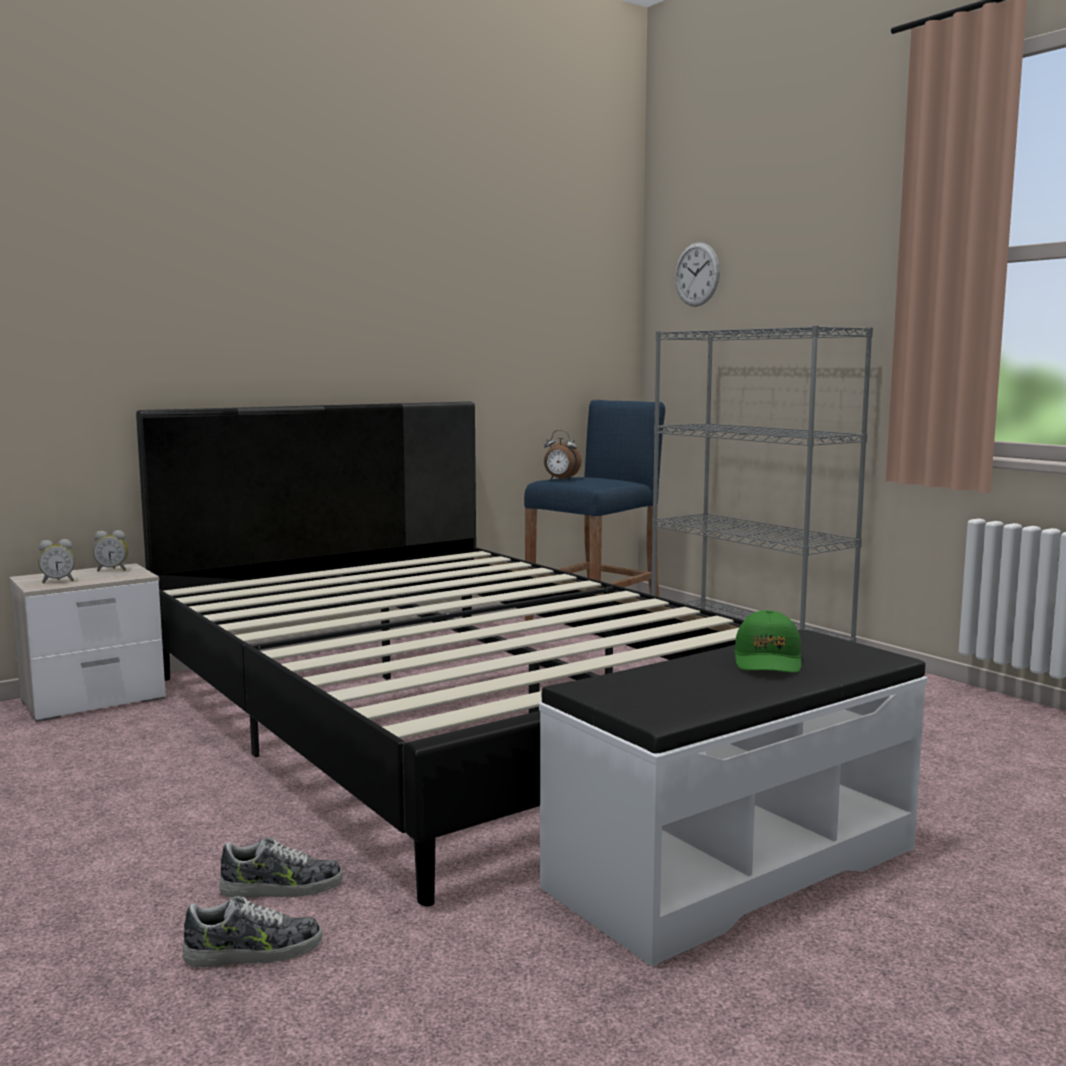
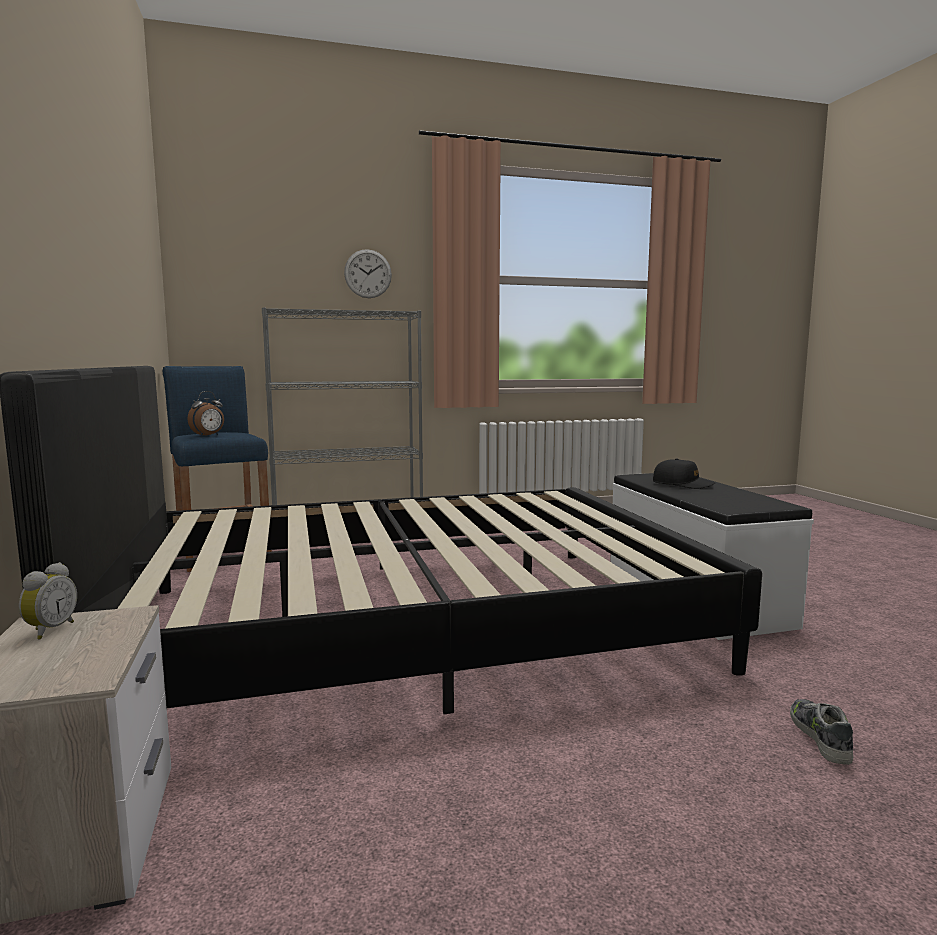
camera: 70 degrees left, 0 degrees up
(58, 581) = (68, 665): alarm clock -> none
(281, 888) = (721, 721): shoe -> none
(697, 274) = (235, 264): wall clock -> wall clock (368, 274)
(768, 661) = (682, 484): green cap -> black cap

